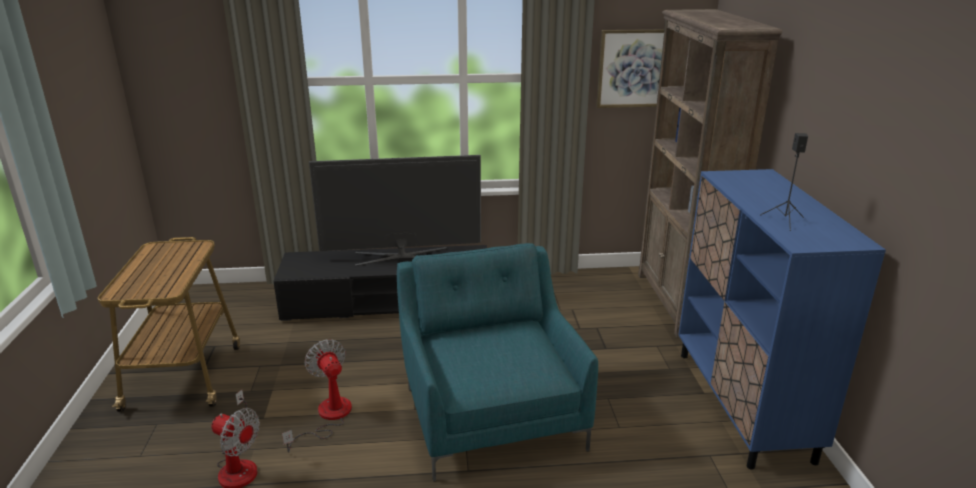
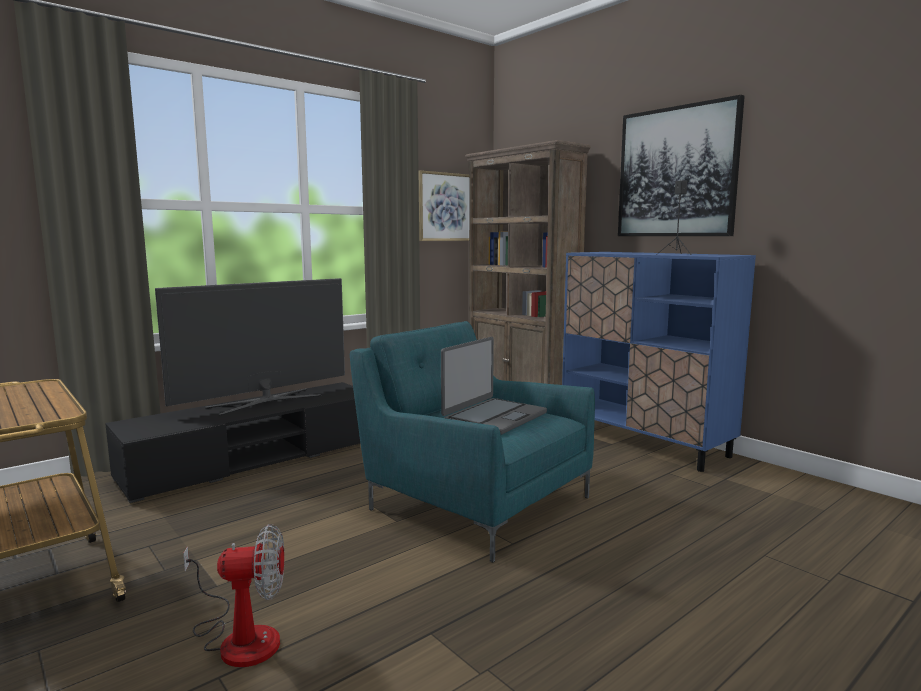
camera: 35 degrees left, 15 degrees down
(327, 417) = (305, 557): fan -> none
(500, 354) = (494, 417): none -> laptop
(849, 101) = (676, 172): none -> picture

